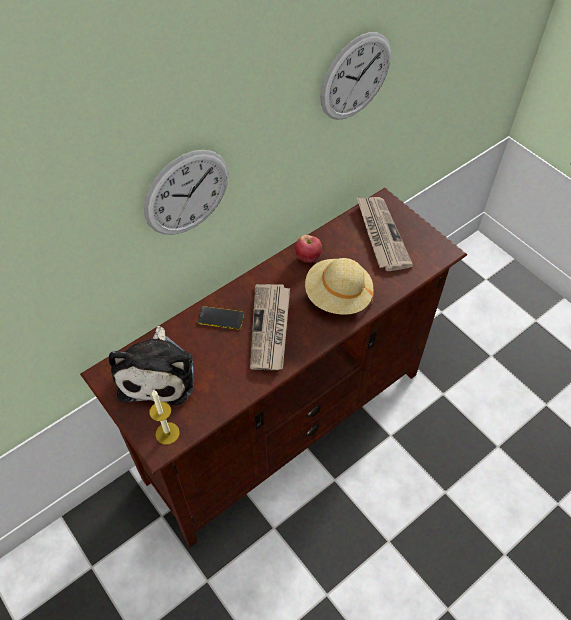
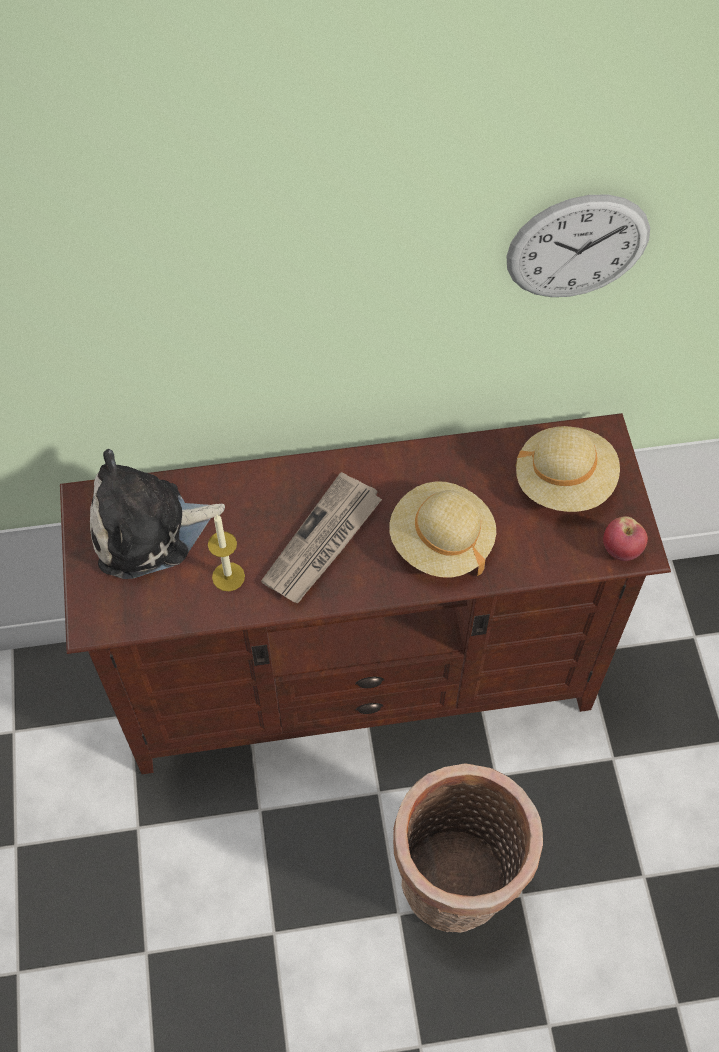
camera: 30 degrees right, 5 degrees up
(158, 372) = (149, 529): plush toy -> plush toy turned 45 degrees clockwise
(167, 433) = (113, 612): candle -> candle (228, 576)
(187, 193) = (259, 317): wall clock -> none
(221, 318) = (269, 496): phone -> none
(308, 258) = (438, 467): apple -> apple (621, 550)
(381, 234) = (564, 482): newspaper -> beige hat
(409, 509) = (455, 888): none -> basket

